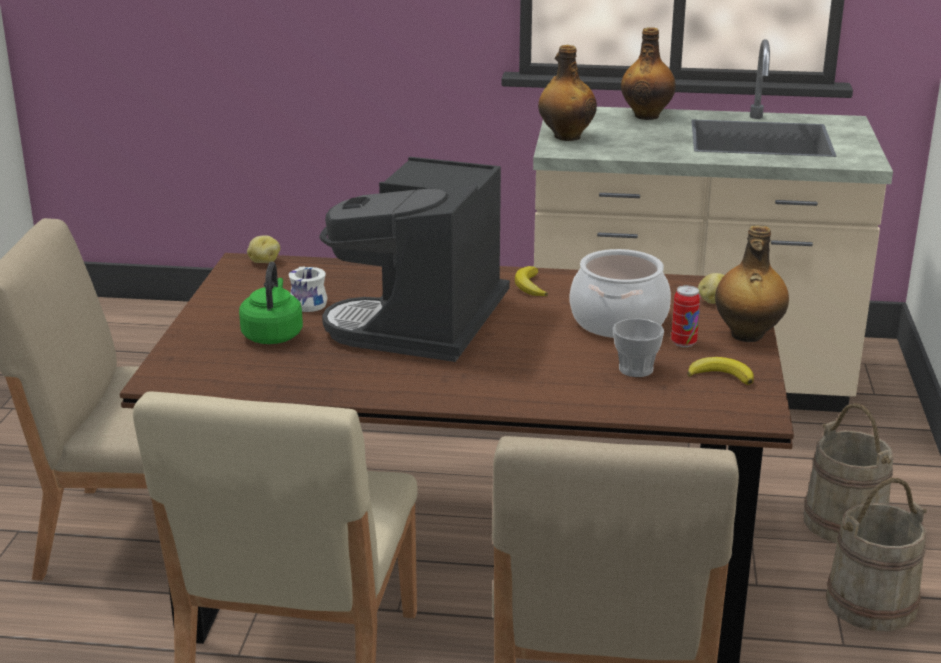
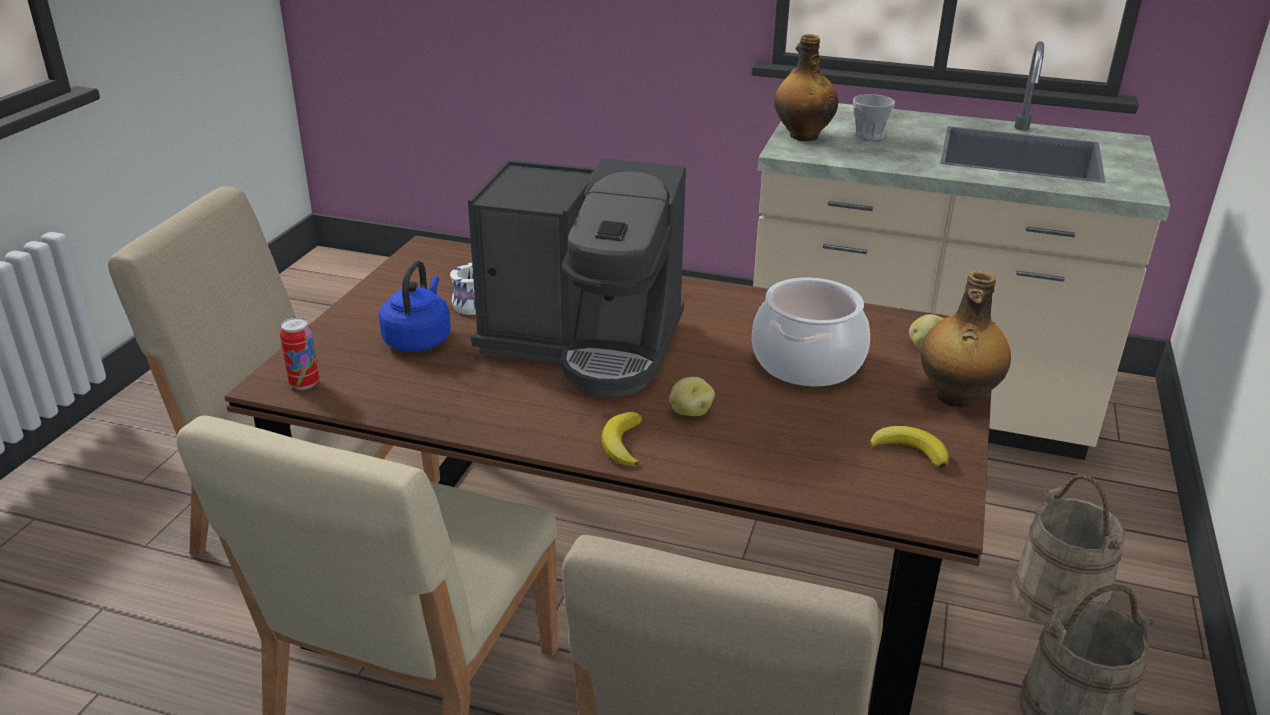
camera: 10 degrees right, 5 degrees up
(263, 262) = (449, 249): potato -> potato (690, 411)
(273, 334) = (418, 339): green kettle -> blue kettle
(423, 324) = (585, 343): coffee machine -> coffee machine turned 105 degrees counterclockwise
(529, 286) = (720, 306): banana -> banana (622, 444)
(636, 369) = (809, 430): cup -> cup (869, 136)
(647, 116) = (899, 118): bottle -> none
(683, 343) = (876, 399): can -> can (304, 383)

